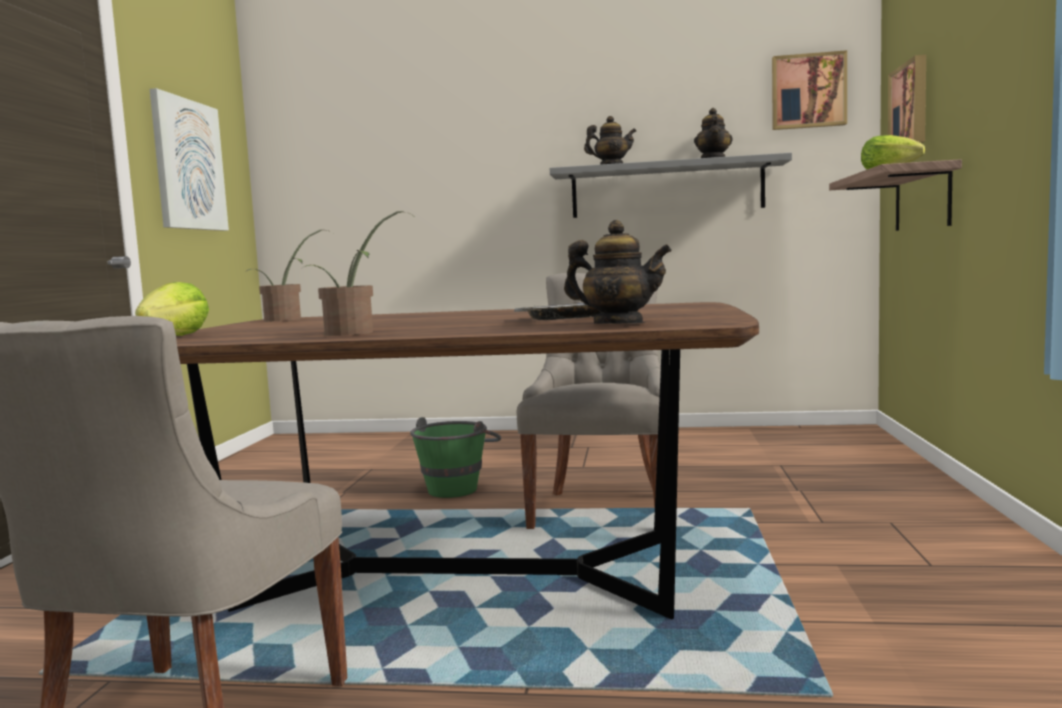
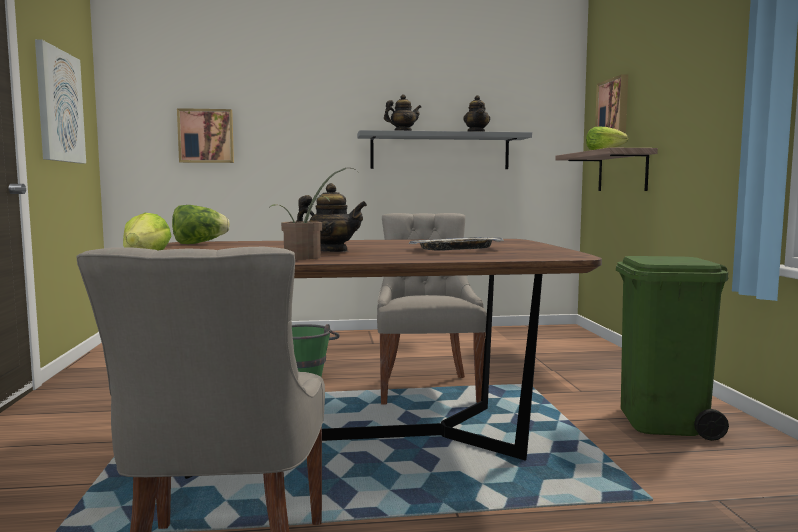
camera: 15 degrees left, 0 degrees up
(288, 319) = (199, 243): potted plant -> lettuce
(618, 324) = (502, 255): teapot -> teapot (331, 252)
(808, 91) = (539, 89): picture -> picture (206, 136)
(926, 574) = (663, 422): none -> green trash can

